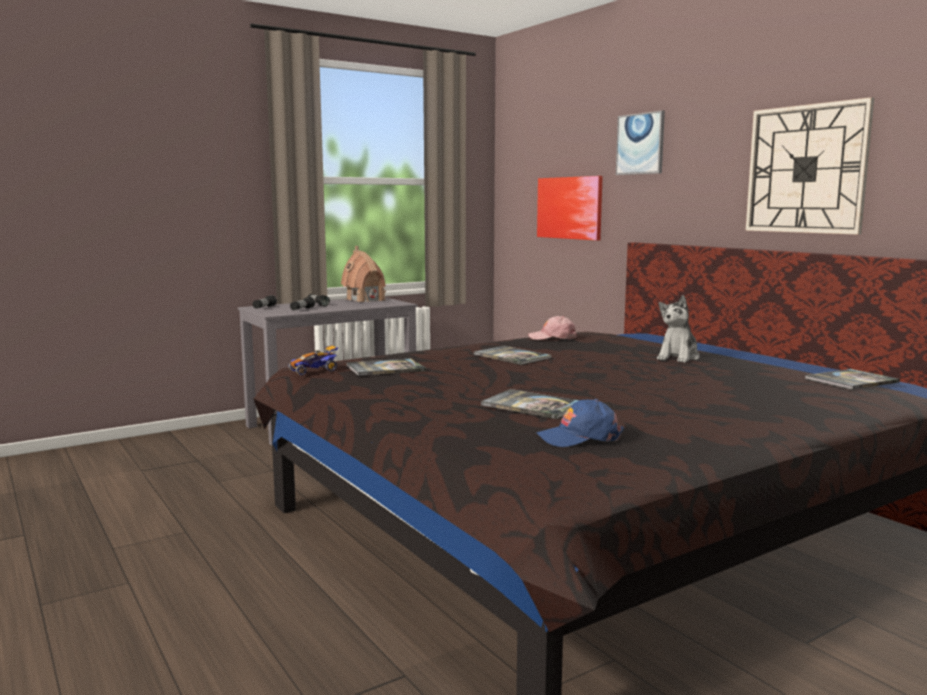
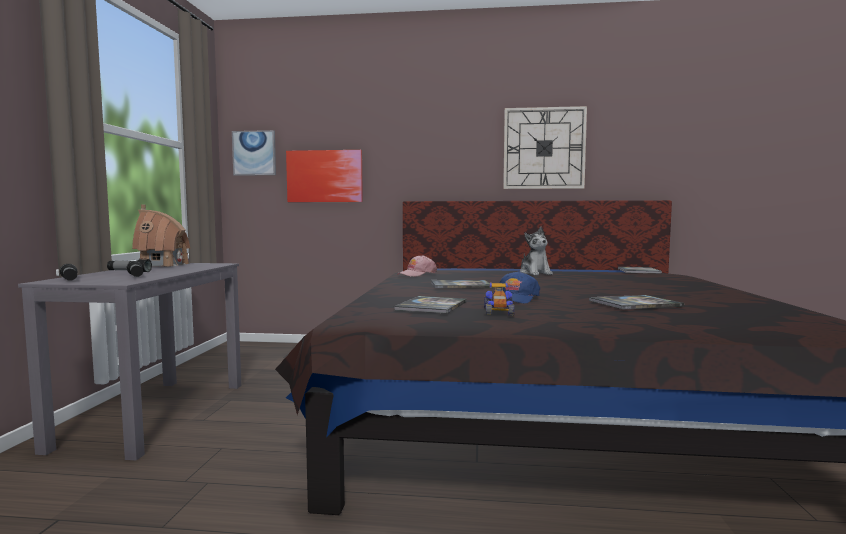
camera: 50 degrees left, 5 degrees down
(314, 371) = (386, 319): toy car -> toy car (498, 311)
(579, 437) = (741, 311): blue cap -> blue cap (515, 299)
(640, 144) = (401, 126): picture -> picture (254, 153)

